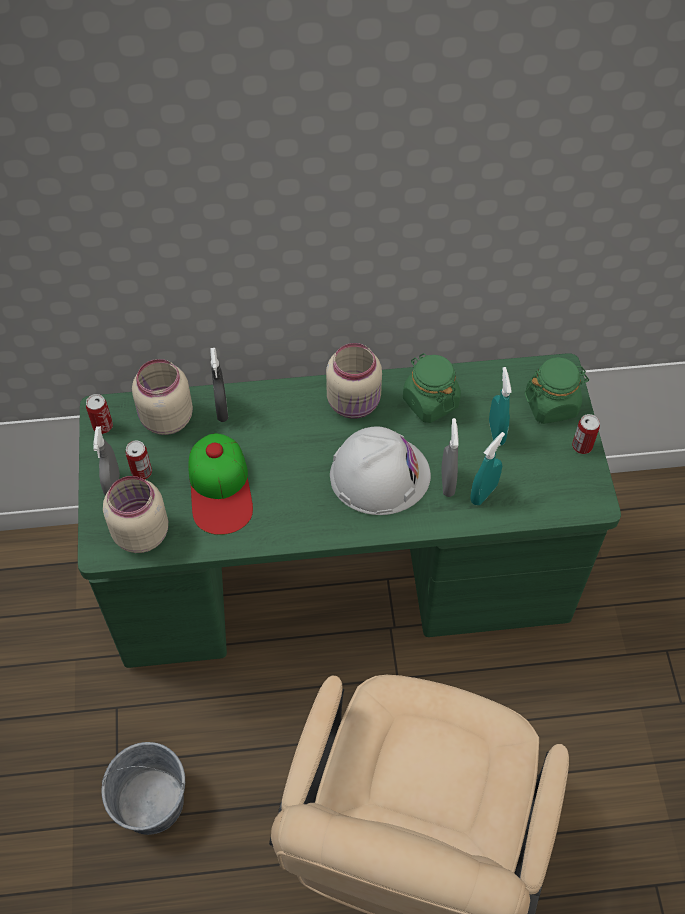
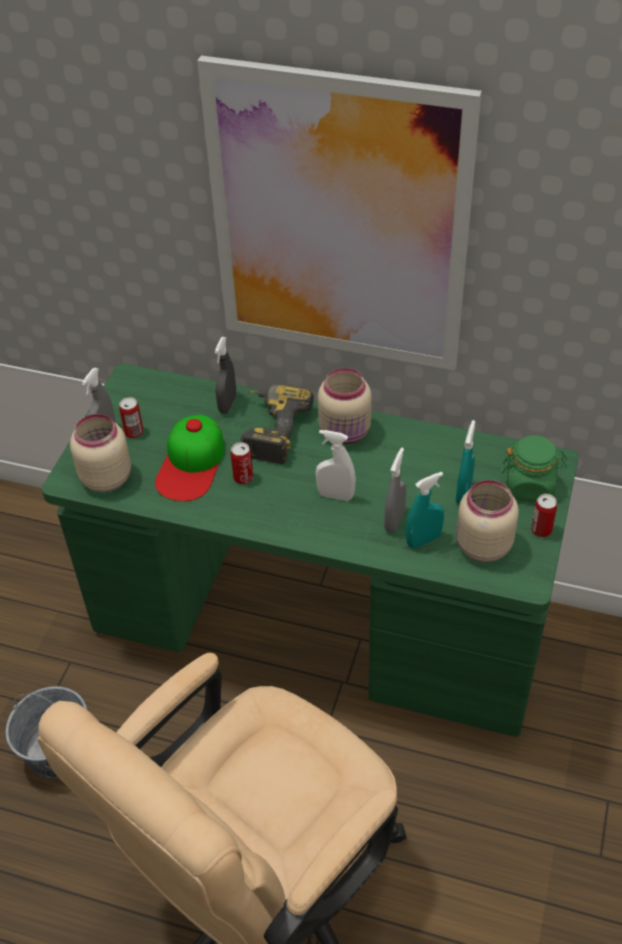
camera: 25 degrees right, 10 degrees down
(103, 426) = (123, 389): can -> can (243, 478)
(165, 419) = (176, 398): beige jar -> beige jar (481, 546)
(278, 424) = (269, 429): none -> power drill
(328, 209) = (339, 222): none -> picture
(379, 474) = (335, 495): white hard hat -> white spray bottle
(430, 402) = (415, 451): green jar -> none

